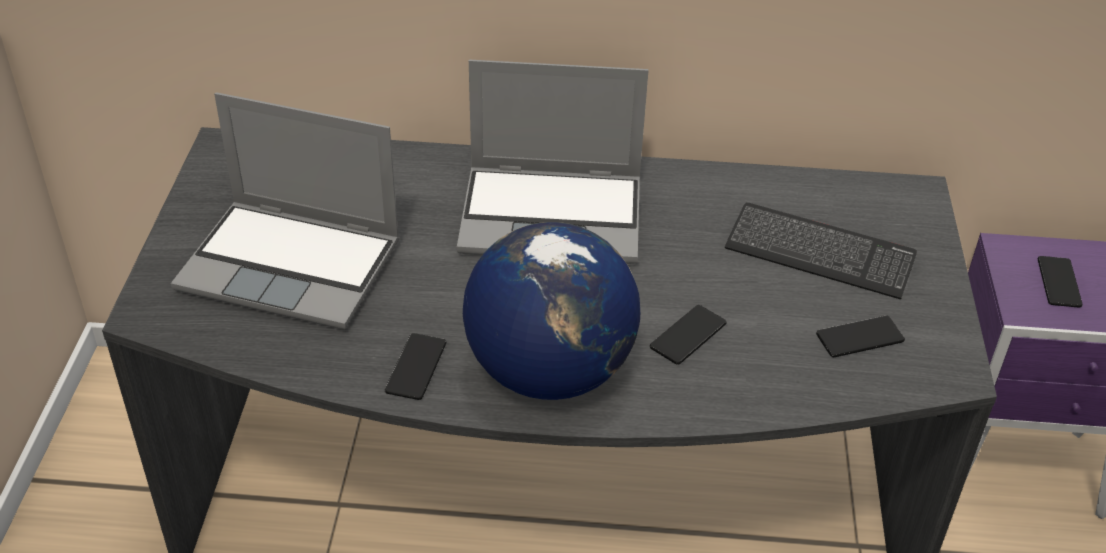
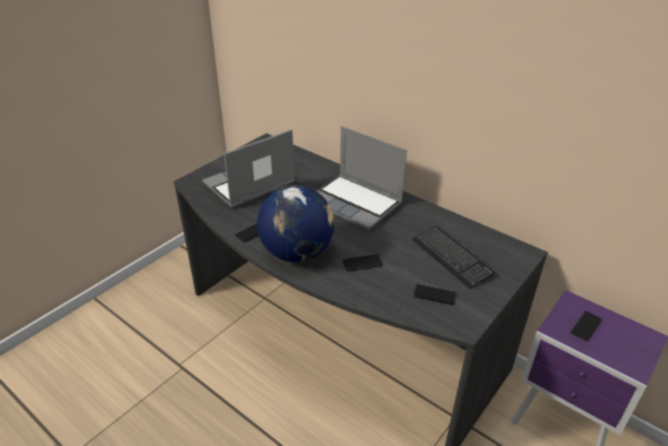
camera: 35 degrees right, 5 degrees down
(293, 266) = (249, 185): laptop -> laptop turned 90 degrees clockwise

